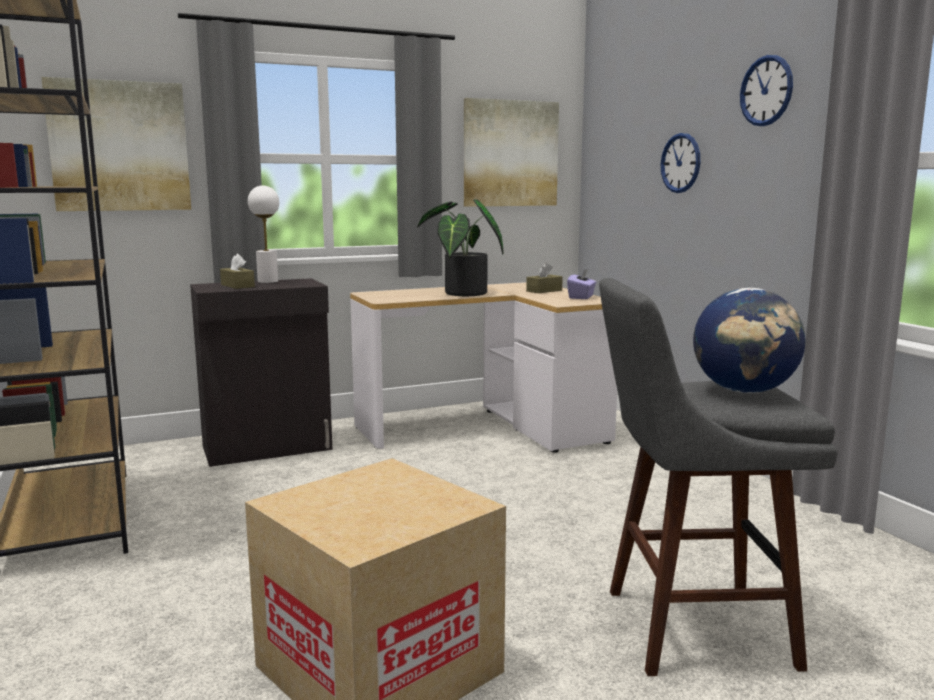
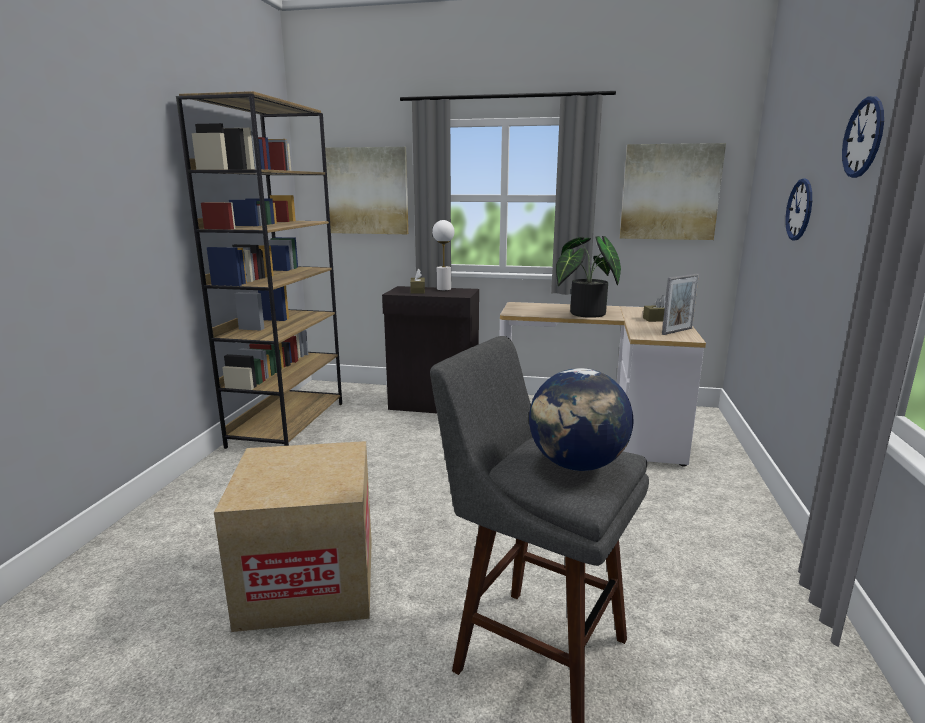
camera: 35 degrees right, 5 degrees up
(581, 297) = (677, 331): purple tissue box -> picture frame

